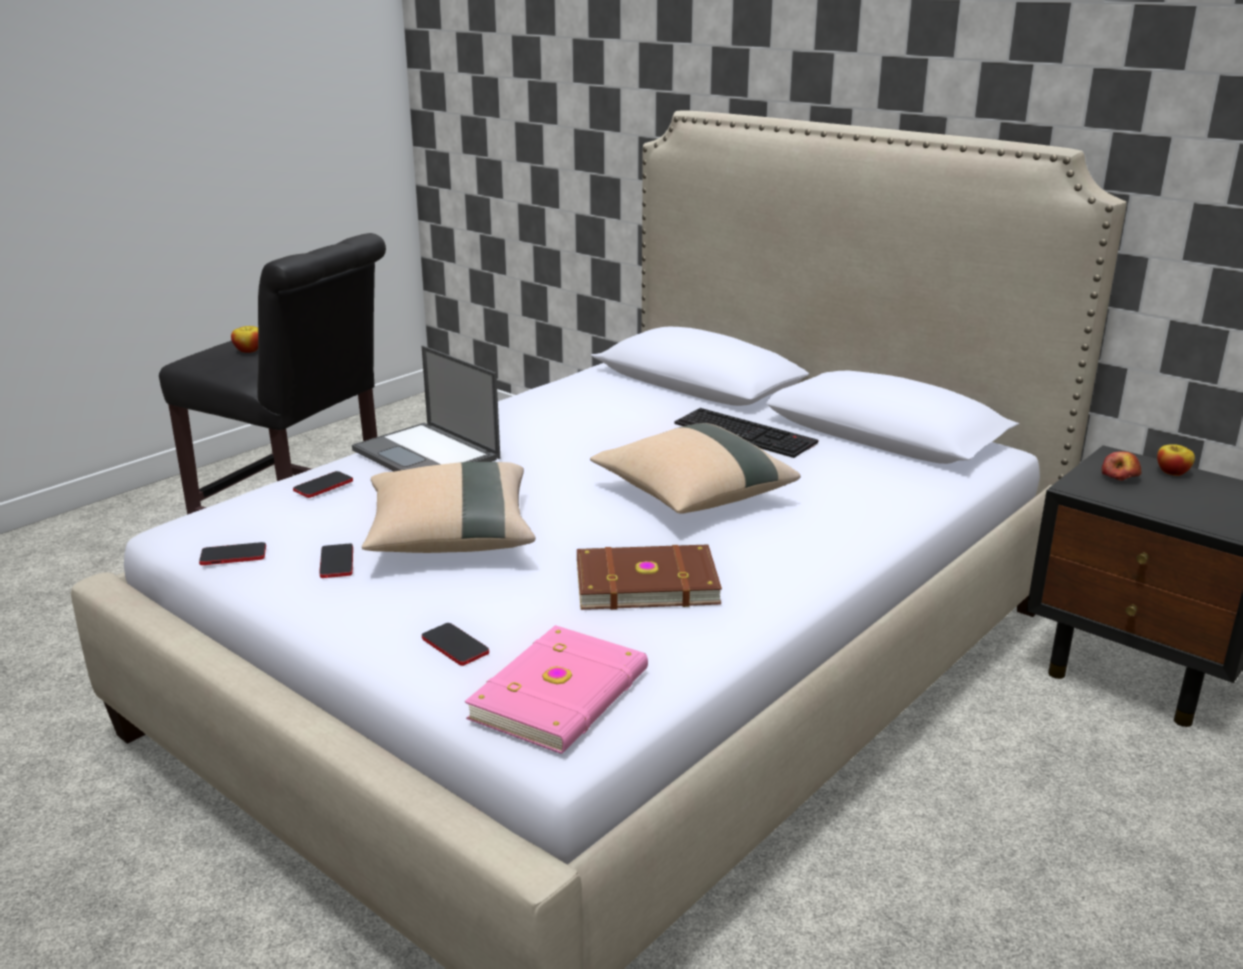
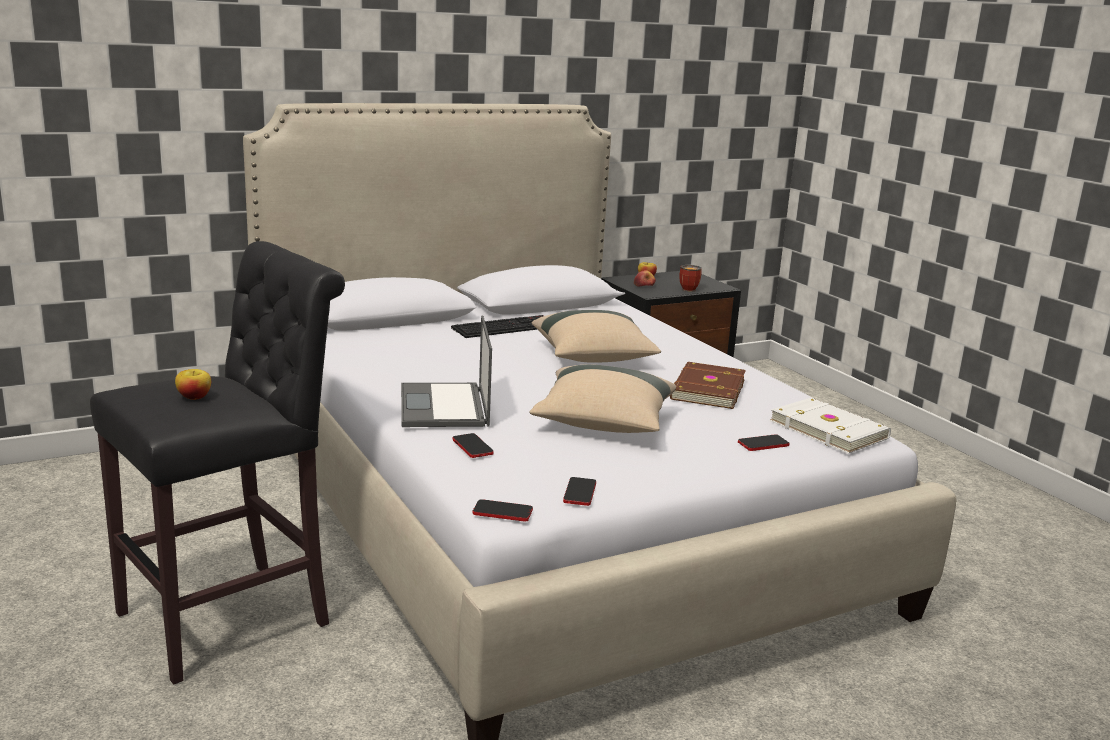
camera: 70 degrees left, 5 degrees down
(336, 562) = (620, 460): phone -> phone (502, 512)
(428, 454) = (444, 407): laptop -> laptop turned 105 degrees clockwise
(563, 695) = (829, 429): pink book -> white book
(1174, 510) = (689, 289): none -> mug

